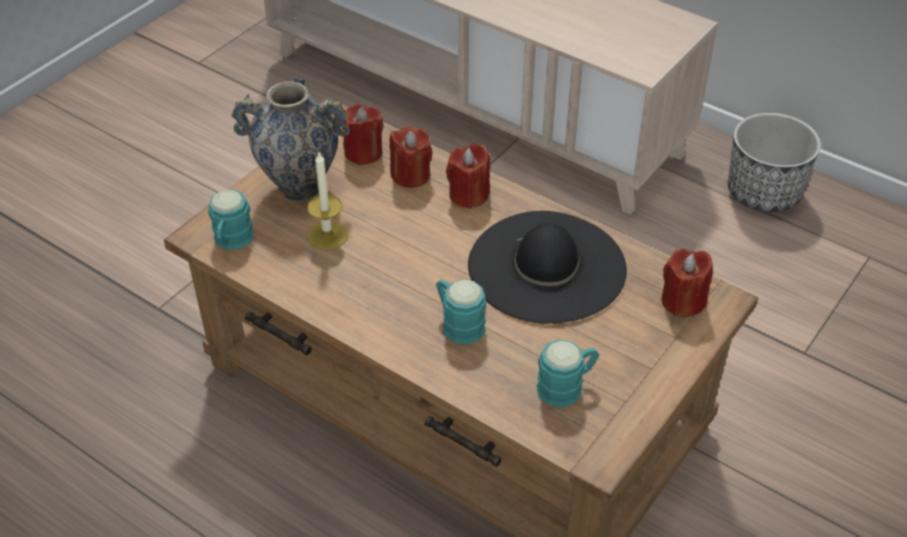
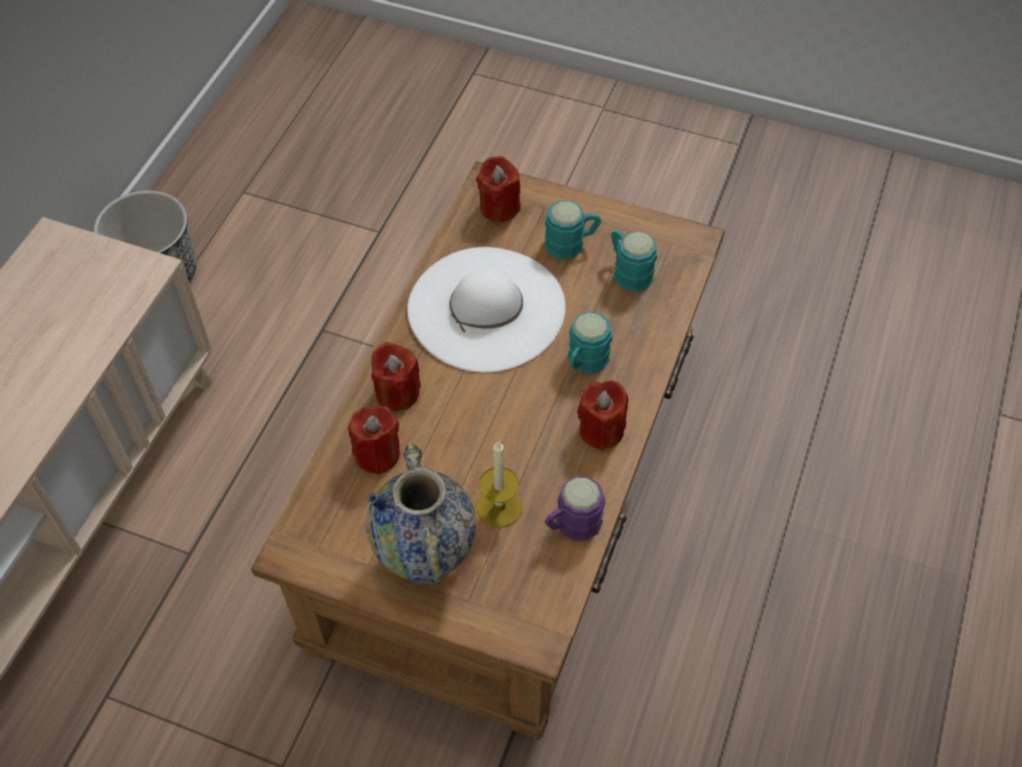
camera: 105 degrees left, 10 degrees up
(231, 241) = (537, 601): turquoise mug -> turquoise mug (571, 243)
(288, 276) = (571, 525): none -> purple mug
(363, 152) = (348, 512): red candle -> red candle (601, 430)
(547, 267) = (486, 308): black hat -> white hat

